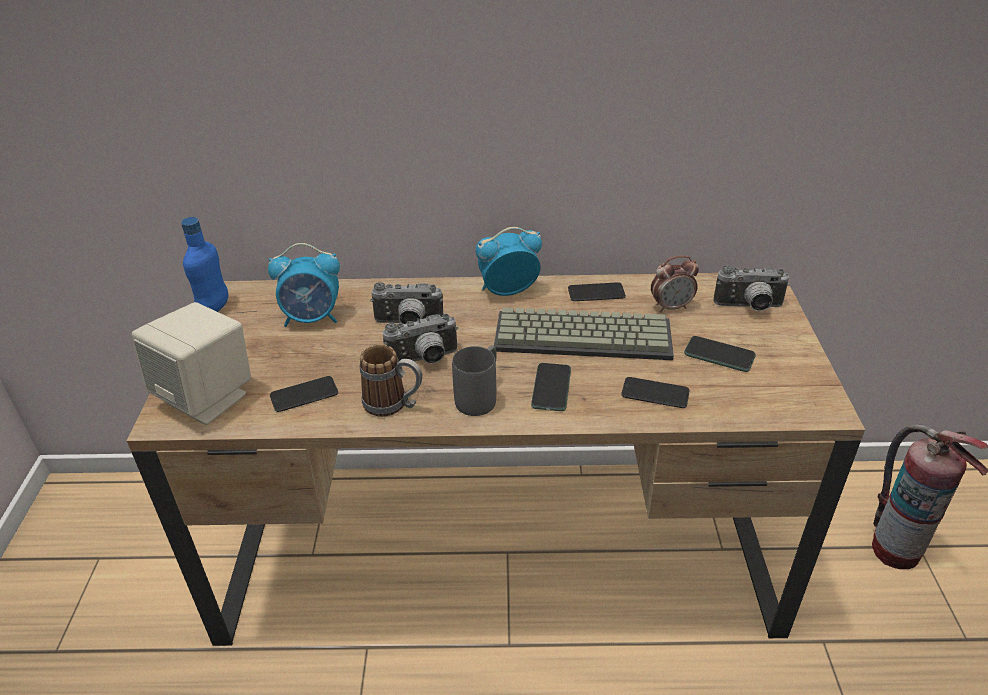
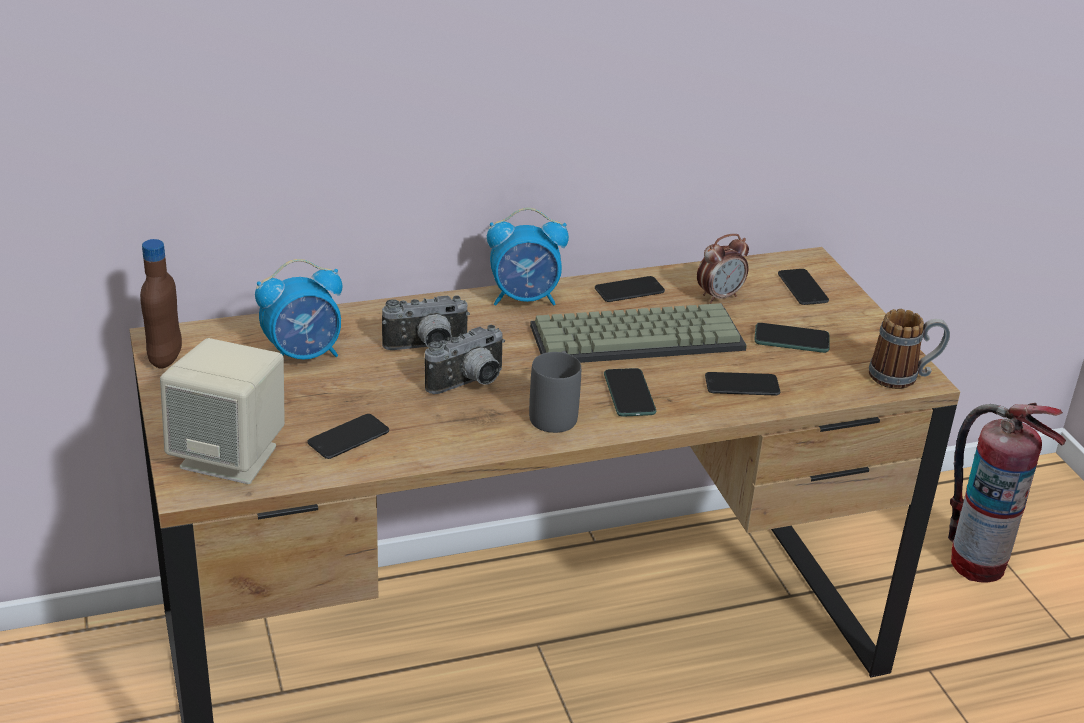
camera: 20 degrees left, 5 degrees down
(214, 308) = (165, 358): blue bottle -> brown bottle
(394, 405) = (462, 434): mug -> mug (903, 377)
(507, 291) = (525, 299): alarm clock -> alarm clock turned 150 degrees counterclockwise
(749, 307) = (802, 288): camera -> phone

